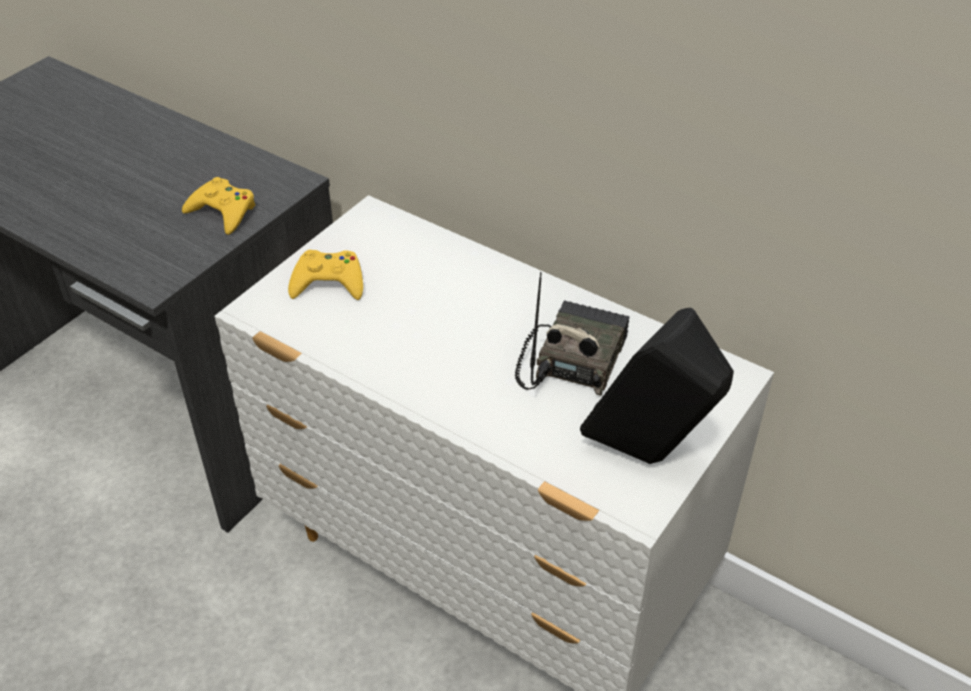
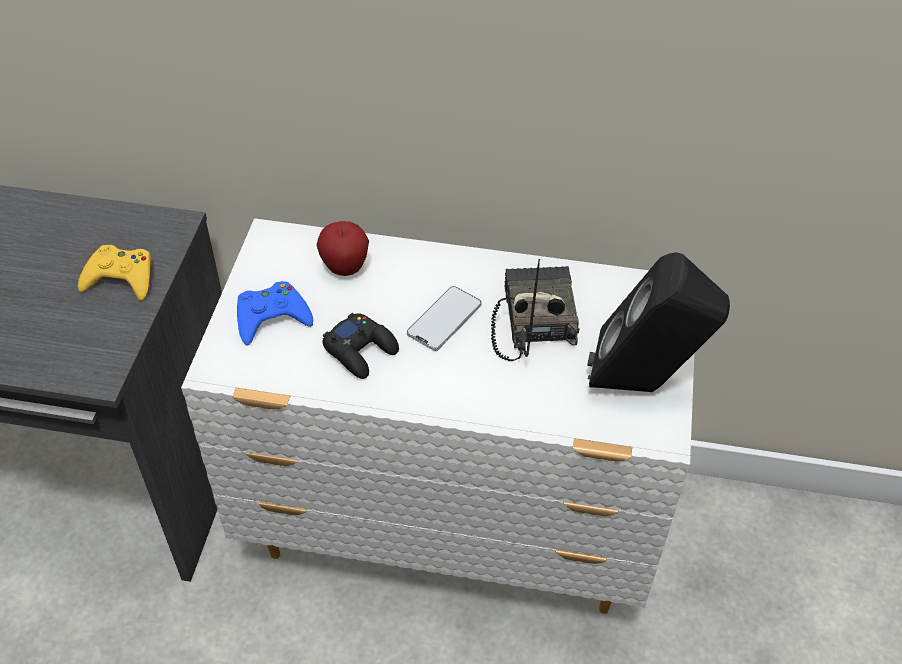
camera: 25 degrees left, 5 degrees up
(328, 282) = (272, 318): yellow game controller -> blue game controller
(390, 335) = (361, 350): none -> black game controller
(421, 260) = (345, 268): none -> apple
(485, 332) = (444, 319): none -> phone

